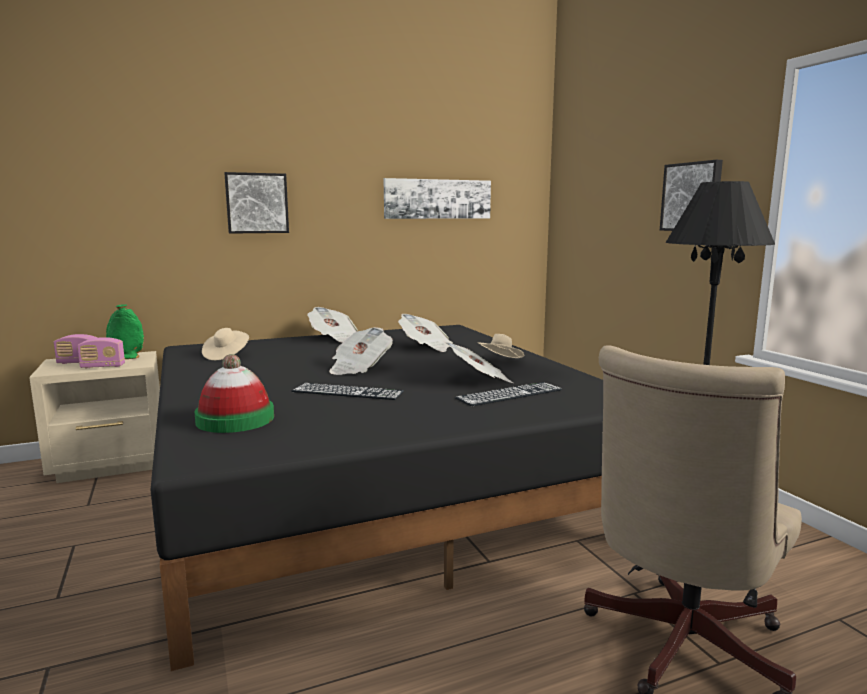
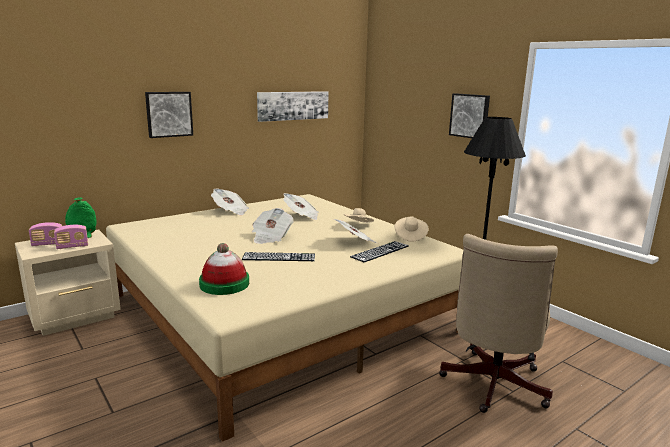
camera: 15 degrees left, 5 degrees up
(226, 355) = (165, 231): beige hat -> beige hat (410, 236)
(374, 484) = (280, 313): black bed -> beige bed

